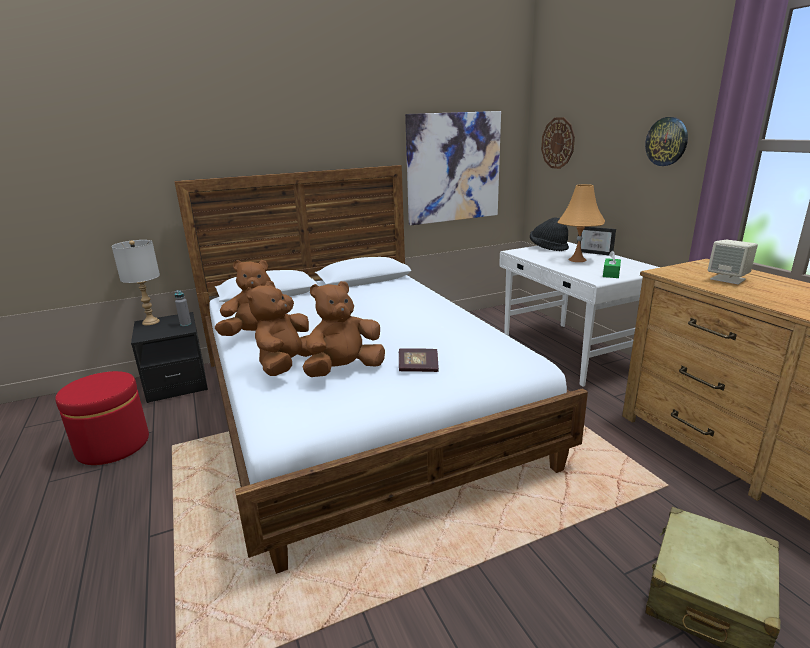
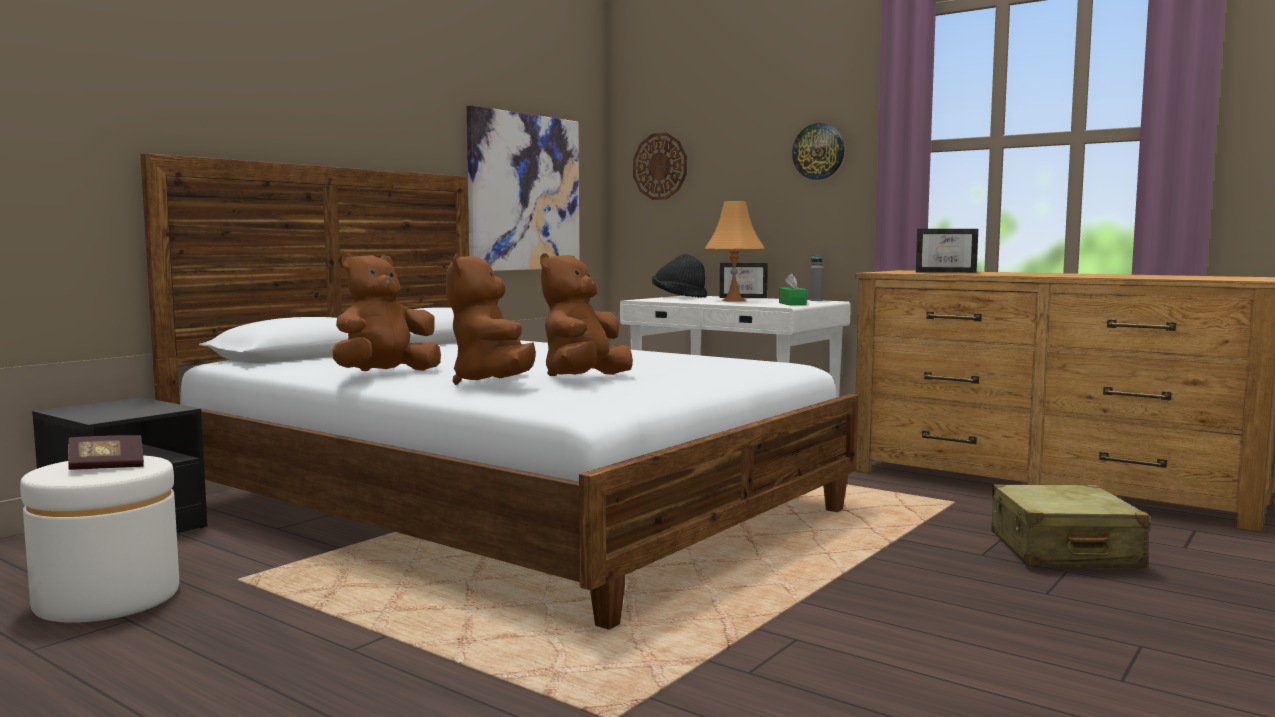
camera: 30 degrees left, 15 degrees down
(113, 445) = (107, 599): red ottoman -> white ottoman
(150, 322) = (75, 408): grey table lamp -> none
(185, 324) = (160, 405): grey bottle -> grey bottle (816, 300)
(418, 368) = (675, 373): book -> book (106, 467)
(728, 279) = (945, 272): beige speaker -> picture frame

